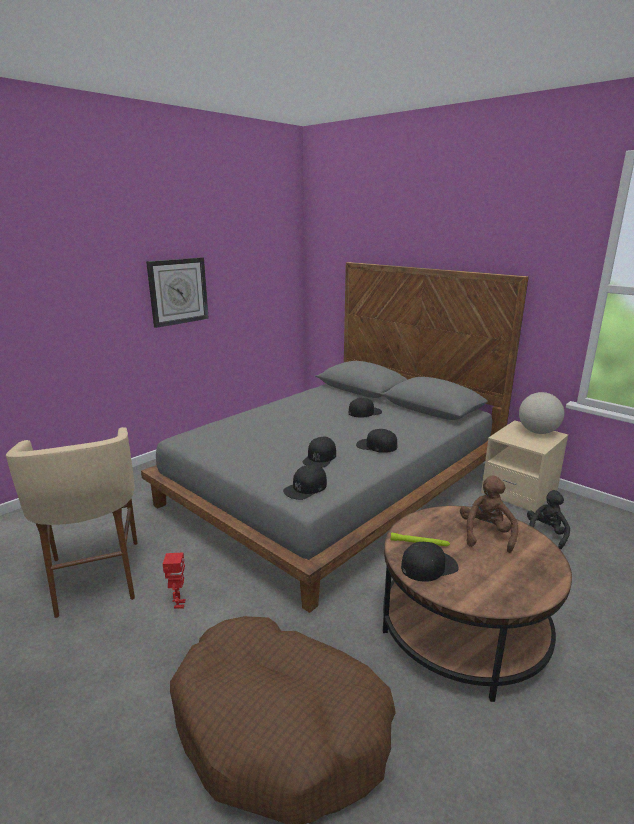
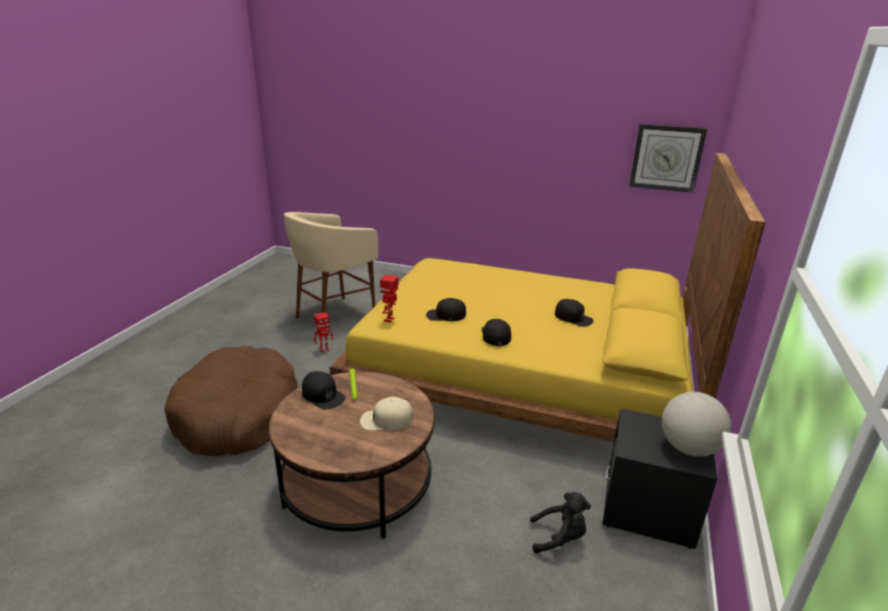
camera: 65 degrees right, 5 degrees up
(178, 291) = (534, 147): wall clock -> wall clock (666, 158)
(306, 488) = (390, 320): black cap -> toy robot
(335, 487) = (521, 373): grey bed -> yellow bed
(486, 534) = (386, 420): brown plush toy -> beige cap
(519, 492) = (648, 509): beige nightstand -> black nightstand

